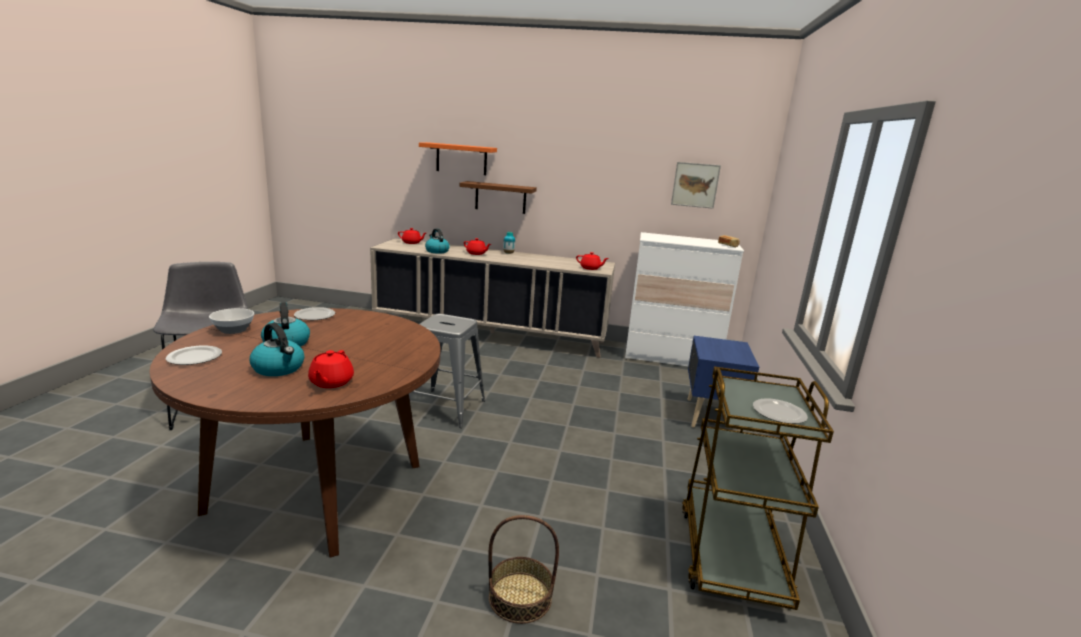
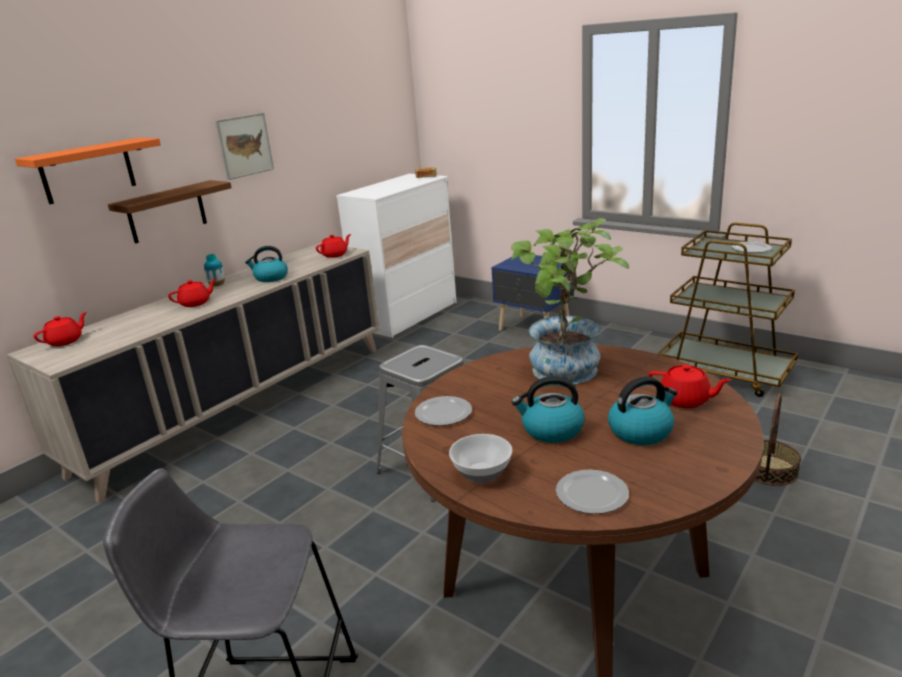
camera: 60 degrees left, 5 degrees up
(378, 342) = (566, 374): none -> potted plant
(436, 251) = (148, 326): kettle -> kettle (270, 278)
(695, 185) = (363, 124): picture -> picture (244, 145)

